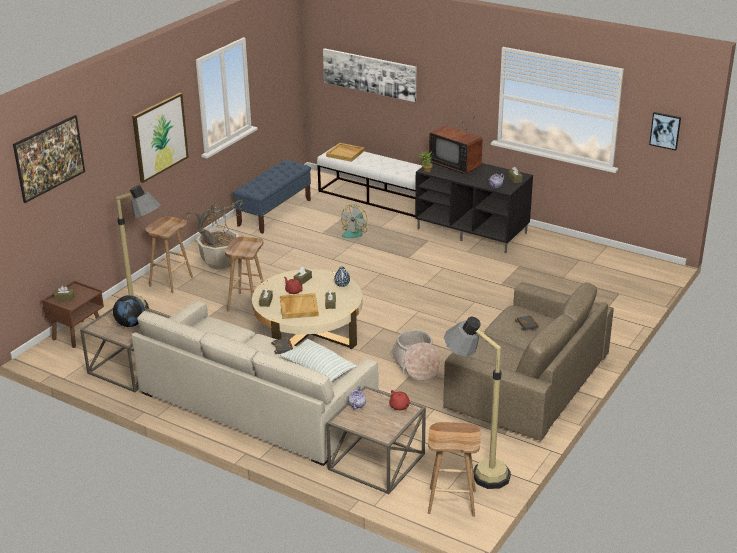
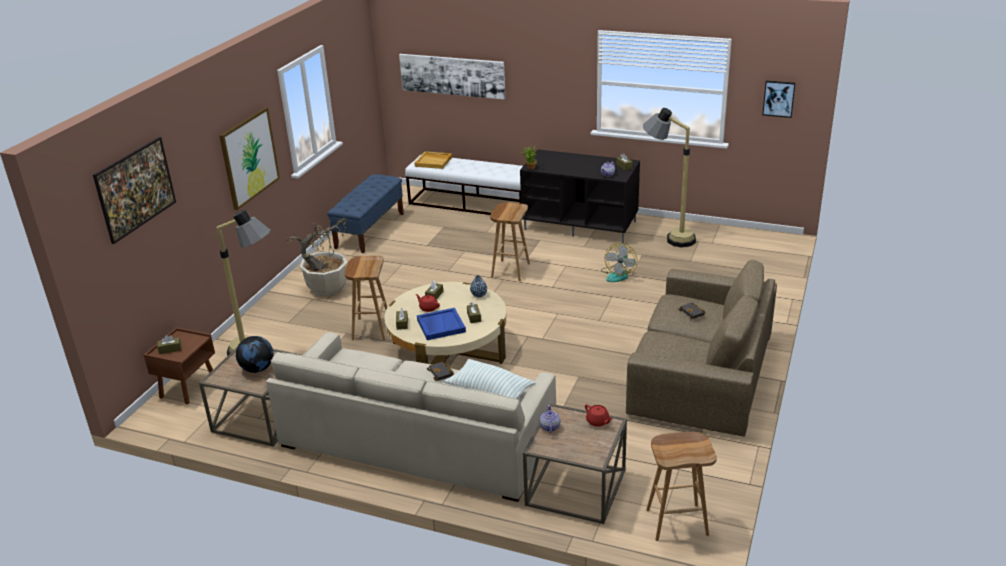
camera: 10 degrees left, 0 degrees up
(171, 281) = (279, 315): brown stool -> brown stool (510, 270)
(298, 307) = (440, 325): beige tray -> blue tray
(355, 232) = (461, 241): fan -> fan (618, 274)
(416, 365) = (577, 371): basket -> none
(456, 165) = (559, 159): television -> none
(475, 470) = (687, 480): floor lamp -> floor lamp (667, 238)

